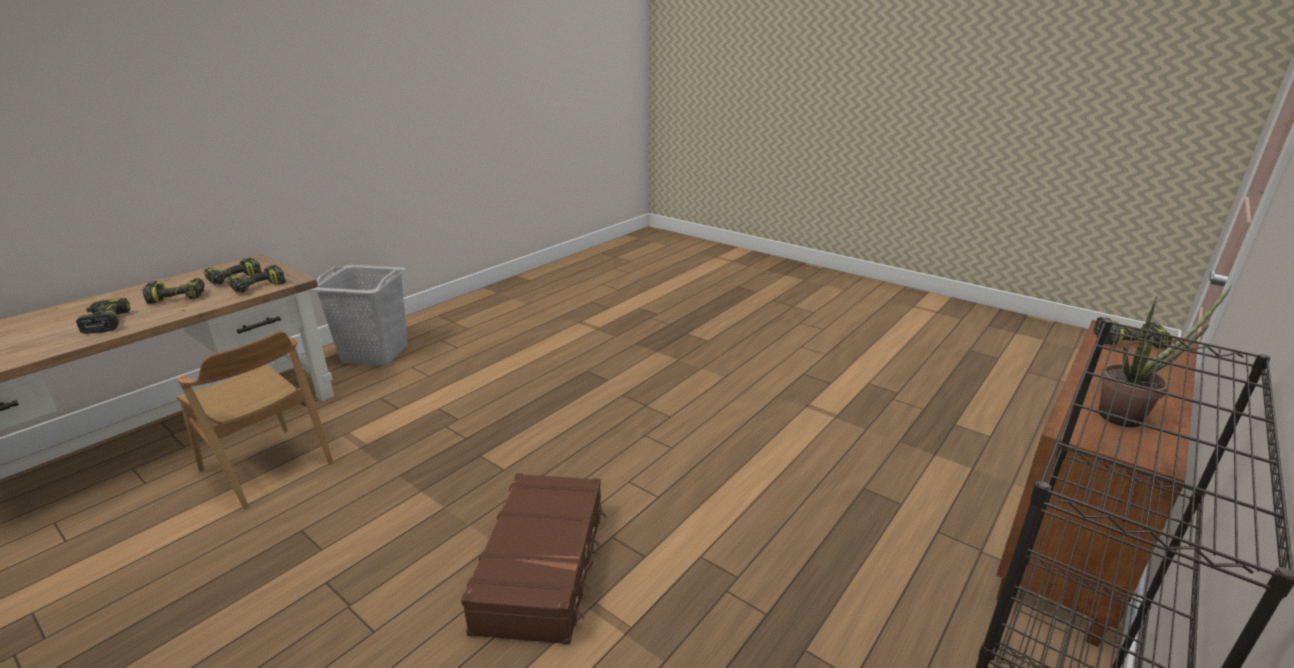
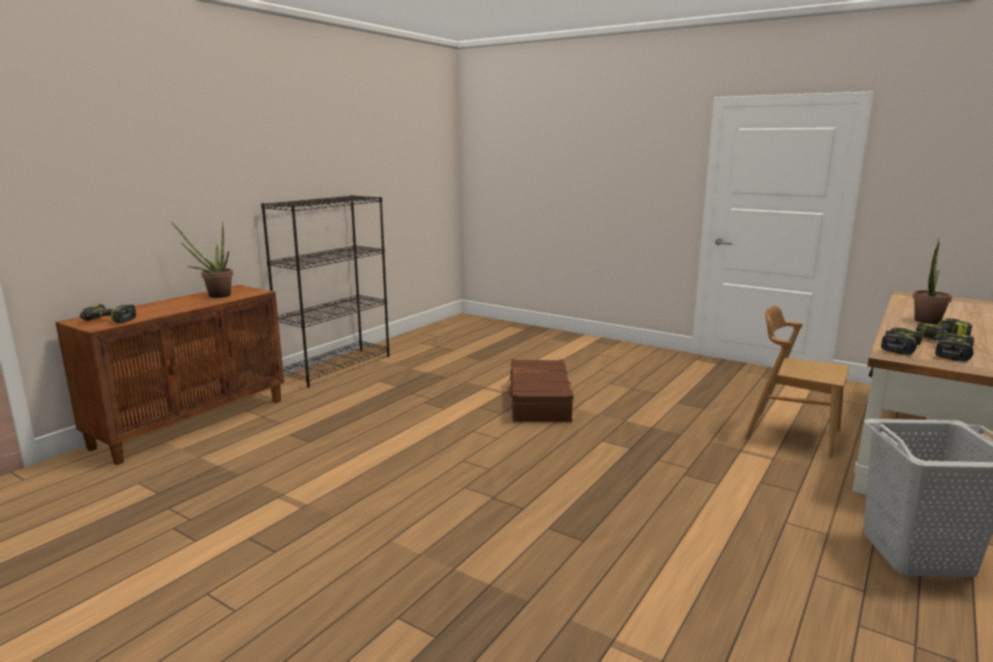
camera: 175 degrees right, 10 degrees down
(106, 323) = (926, 322): power drill -> potted plant

